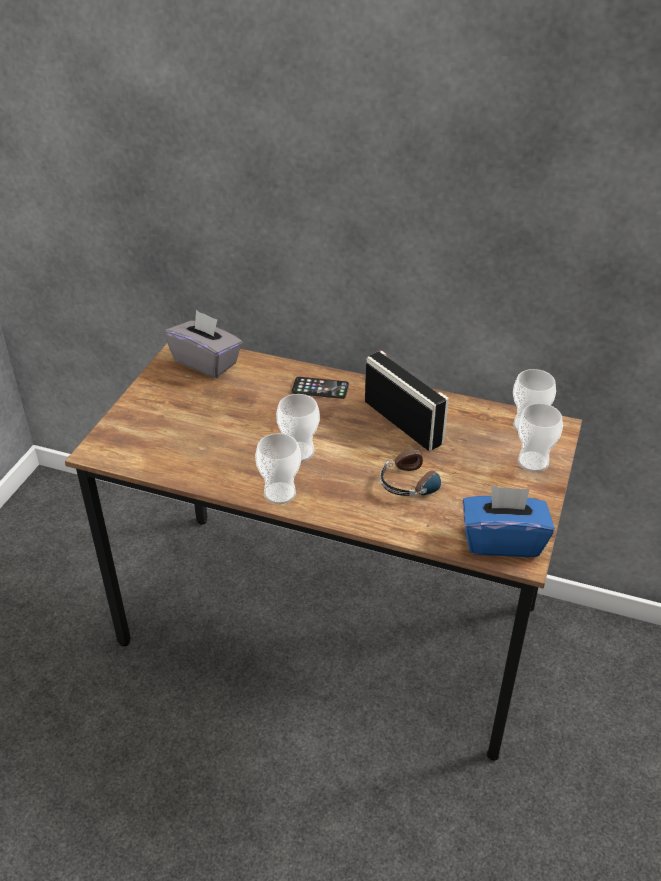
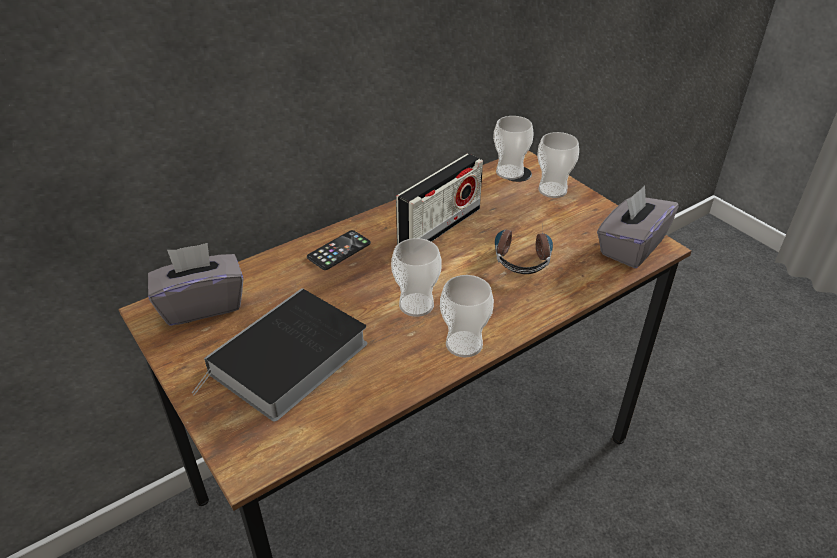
camera: 55 degrees left, 0 degrees up
(189, 423) = (287, 362): none -> book
(403, 422) = (439, 227): radio -> radio turned 135 degrees clockwise
(502, 540) = (631, 246): blue tissue box -> grey tissue box

